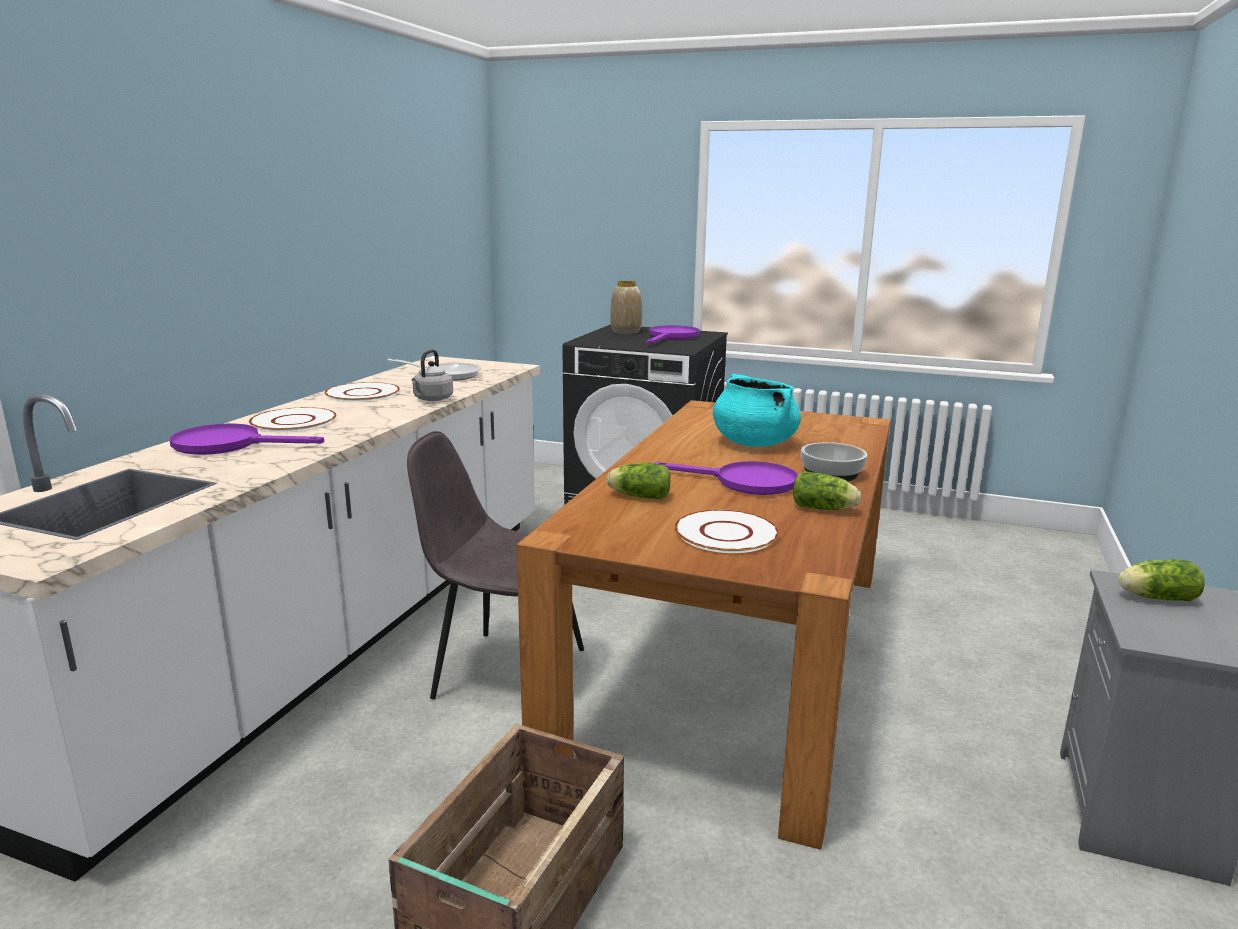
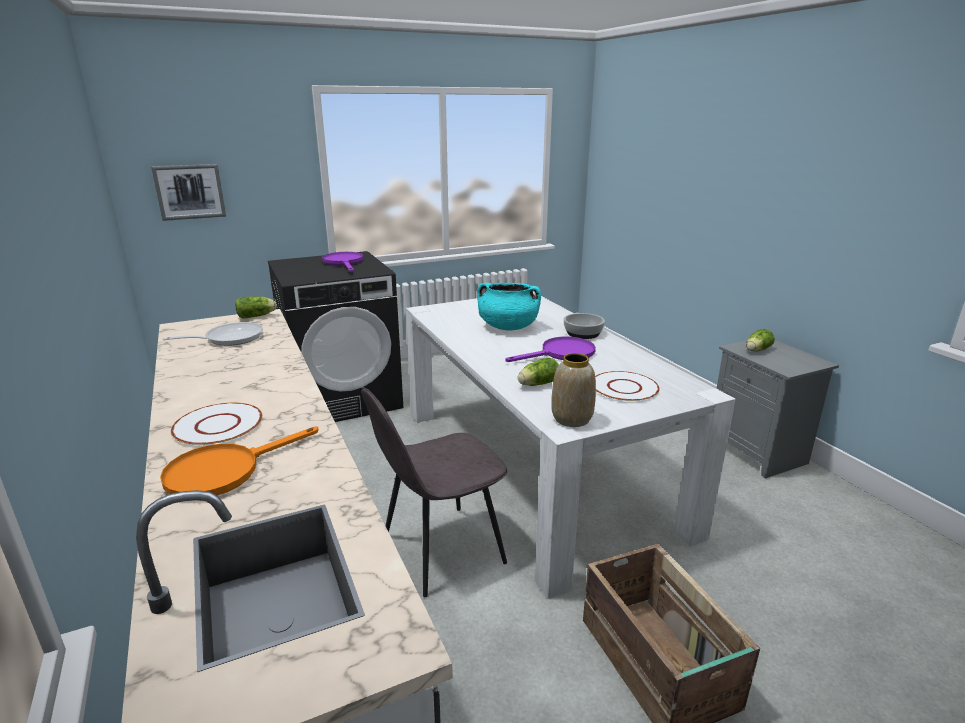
camera: 45 degrees left, 5 degrees up
(229, 445) = (225, 470): purple frying pan -> orange frying pan
(362, 394) = (203, 378): white plate -> none
(432, 399) = (281, 363): grey kettle -> none
(558, 239) = (190, 191): none -> picture
(626, 332) = (300, 265): vase -> vase (571, 419)
(733, 655) = (535, 466): brown dining table -> white dining table
(825, 509) = (626, 355): lettuce -> lettuce (257, 316)

